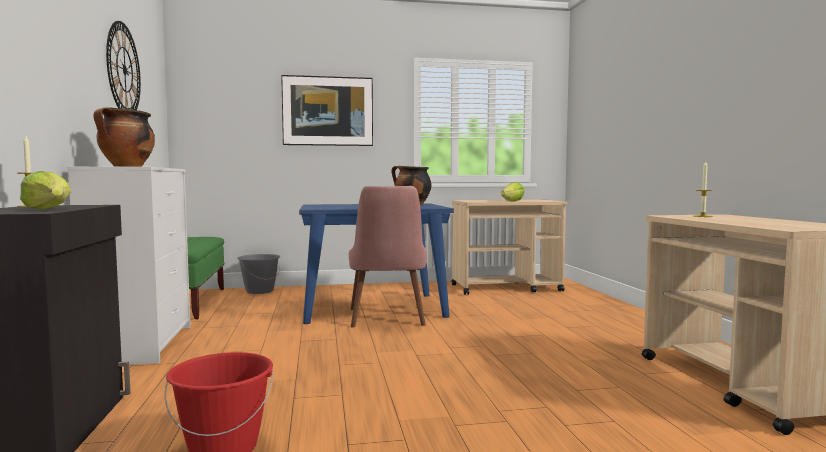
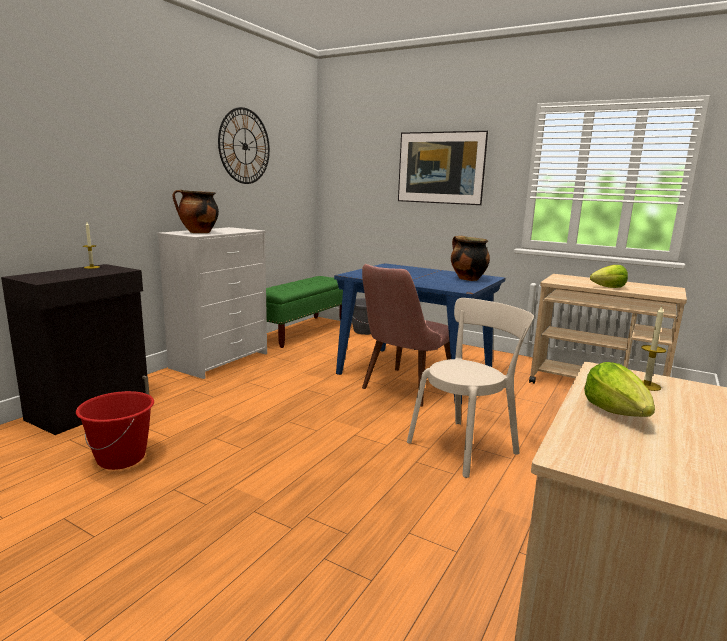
camera: 40 degrees right, 10 degrees up
(50, 209) = (67, 276): lettuce -> lettuce (617, 412)
(504, 337) = (465, 446): none -> beige chair

